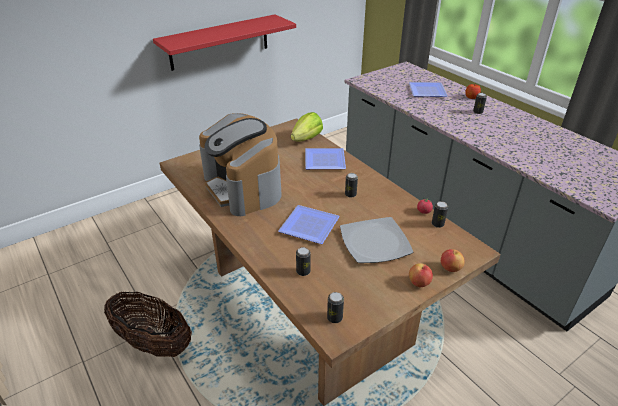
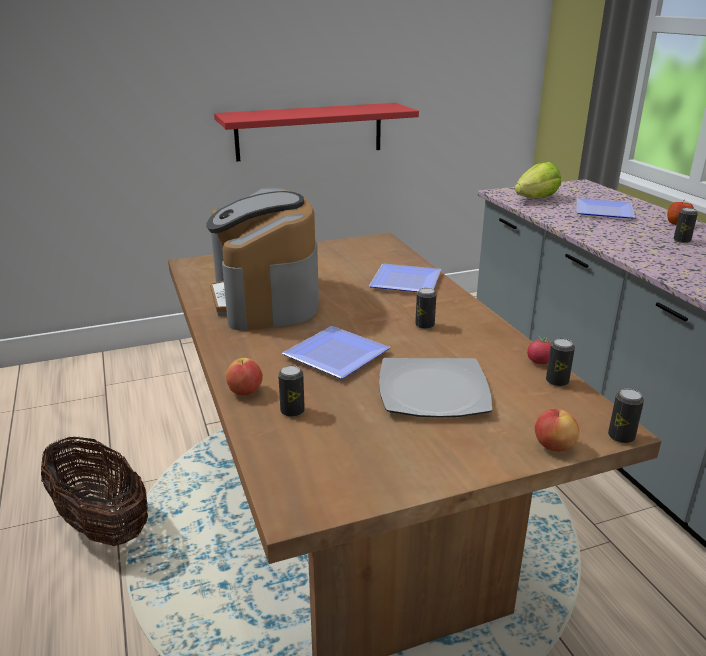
camera: 15 degrees right, 10 degrees down
(307, 139) = (392, 255): lettuce -> lettuce (536, 198)
(334, 318) = (307, 483): can -> can (621, 437)
(419, 283) = (485, 458): apple -> apple (245, 391)

